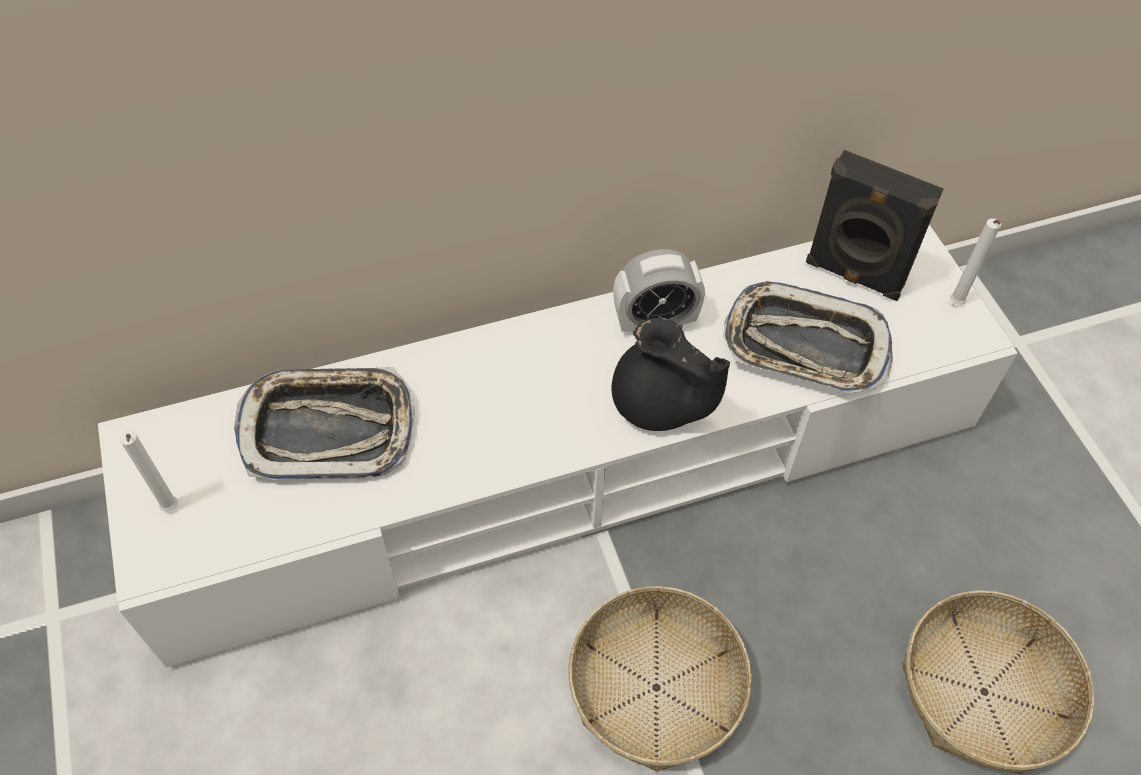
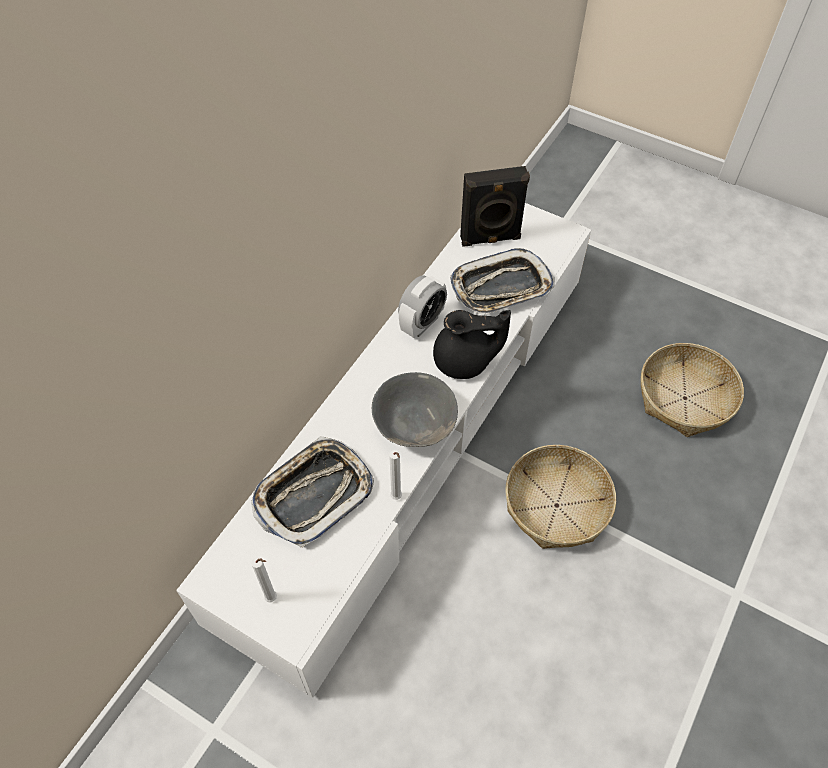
camera: 40 degrees left, 0 degrees up
(519, 434) = (413, 424): none -> grey bowl
(955, 305) = (546, 224): white candle -> white candle (397, 498)

